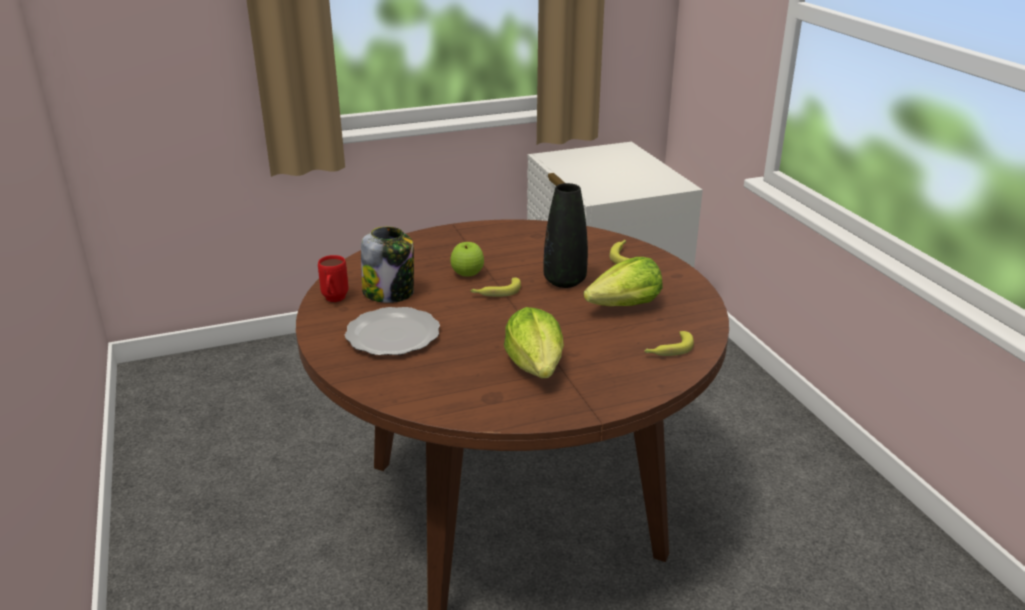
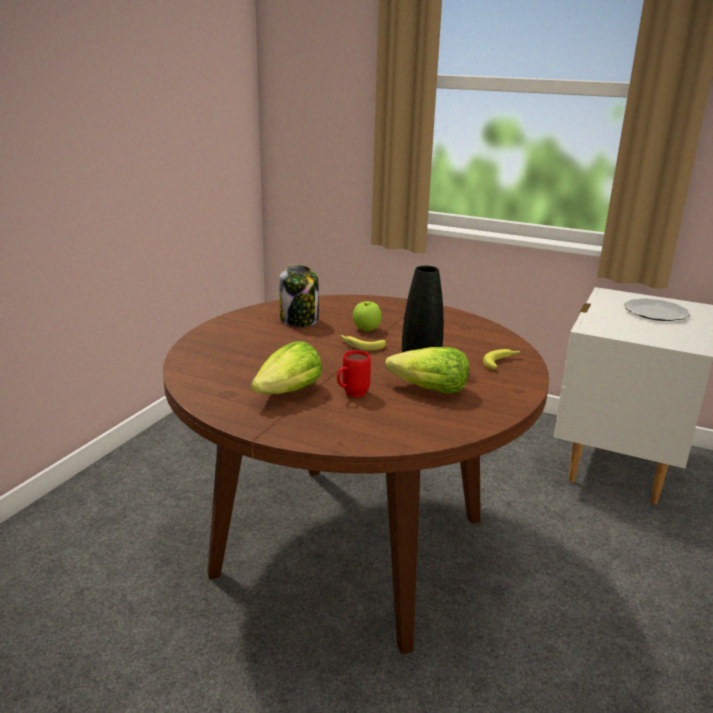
camera: 45 degrees right, 5 degrees down
(334, 300) = (263, 312): red mug -> red mug (351, 395)
(392, 334) = (252, 339): plate -> plate (655, 312)
(668, 350) = (396, 428): banana -> none

